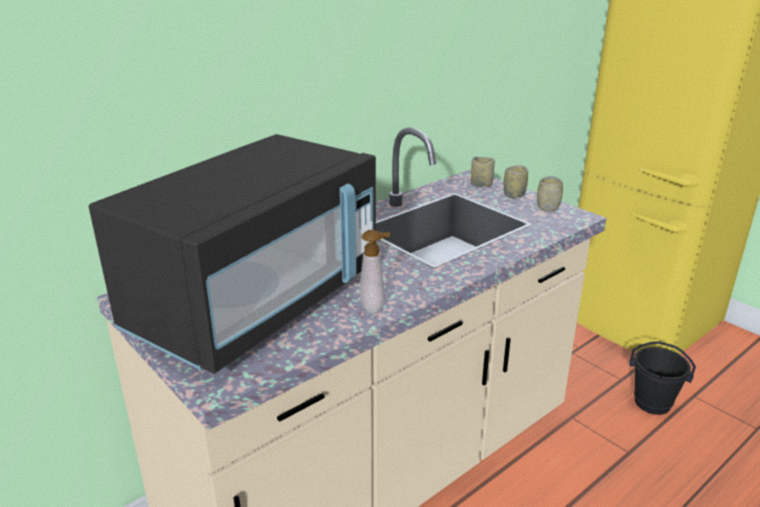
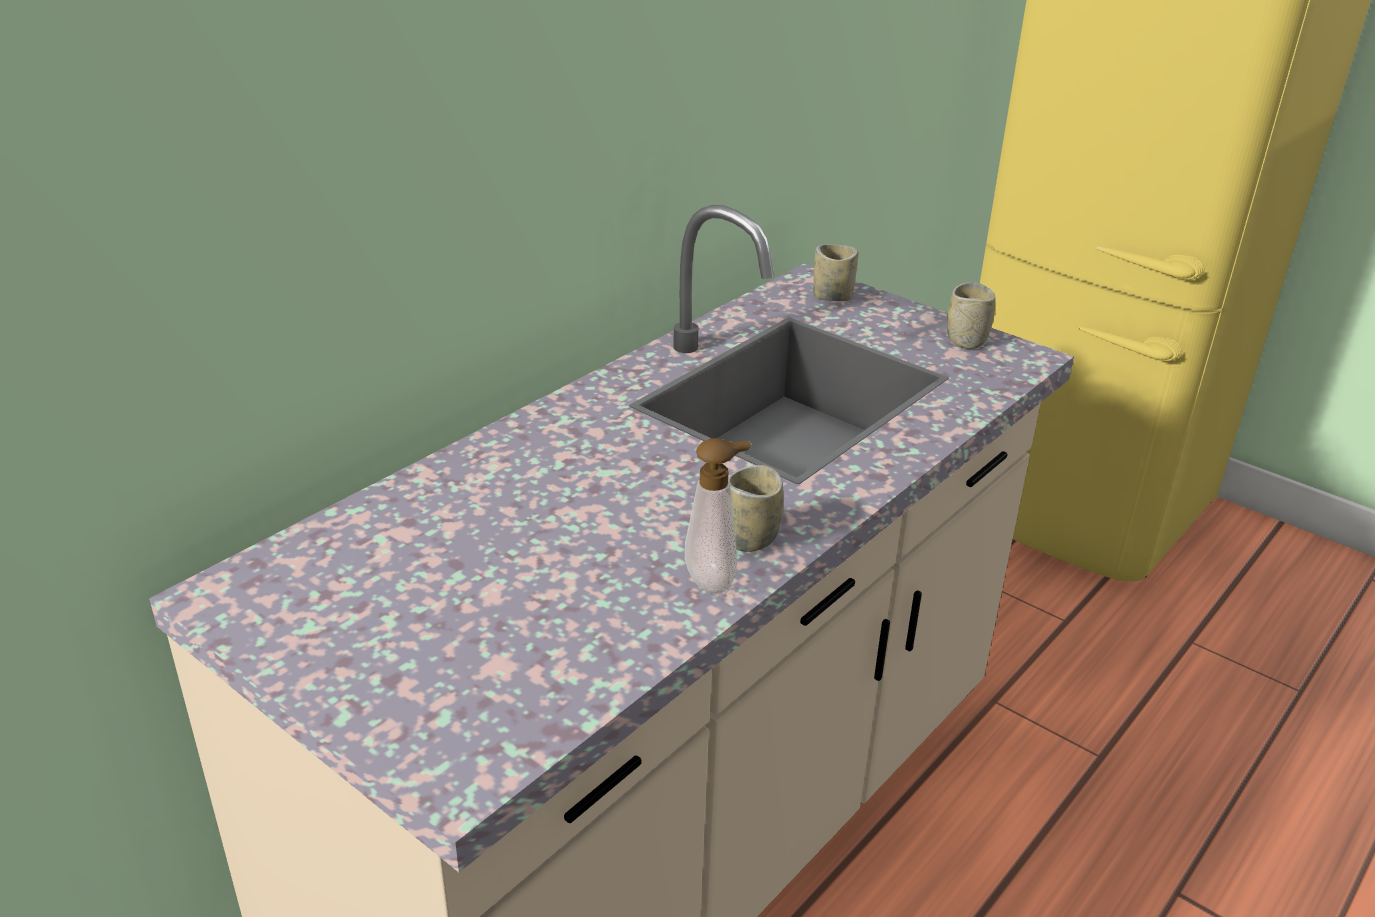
camera: 10 degrees left, 5 degrees up
(258, 303) = (486, 588): black microwave -> none
(514, 195) = (898, 316): cup -> cup (751, 538)
(652, 403) = (1124, 660): black bucket -> none

